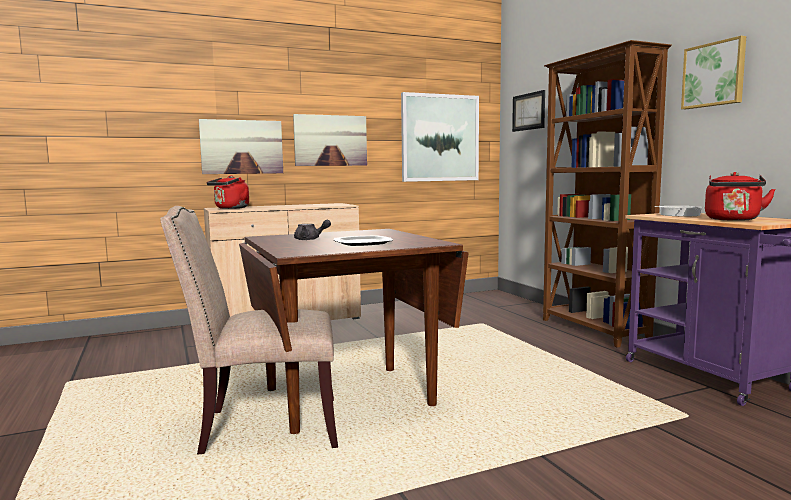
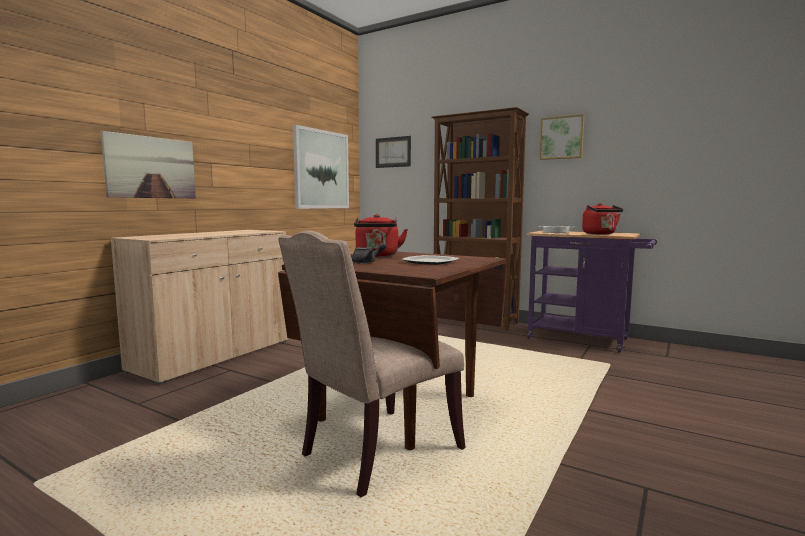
camera: 35 degrees left, 0 degrees up
(230, 208) = (158, 237): red kettle -> red kettle (377, 256)
(330, 140) = (237, 166): picture -> none

